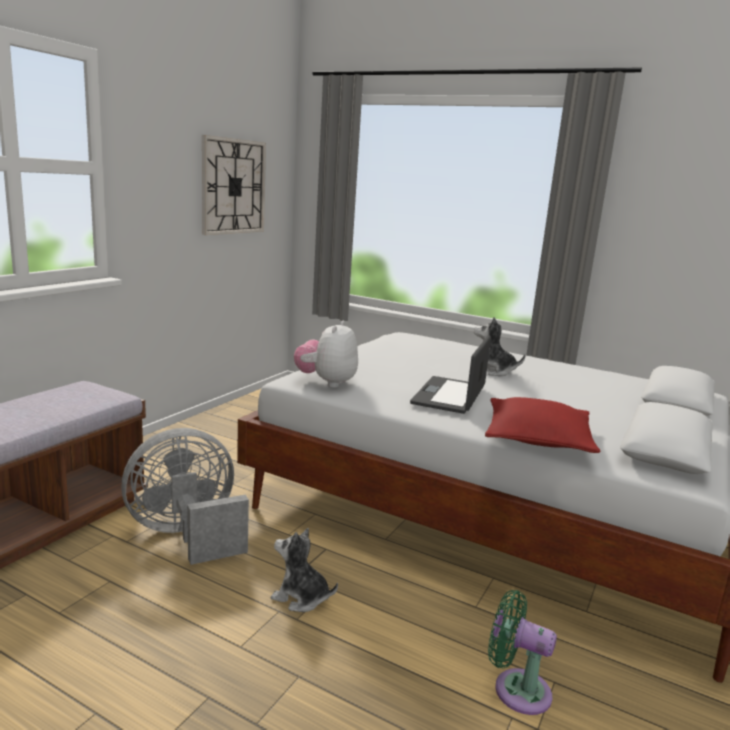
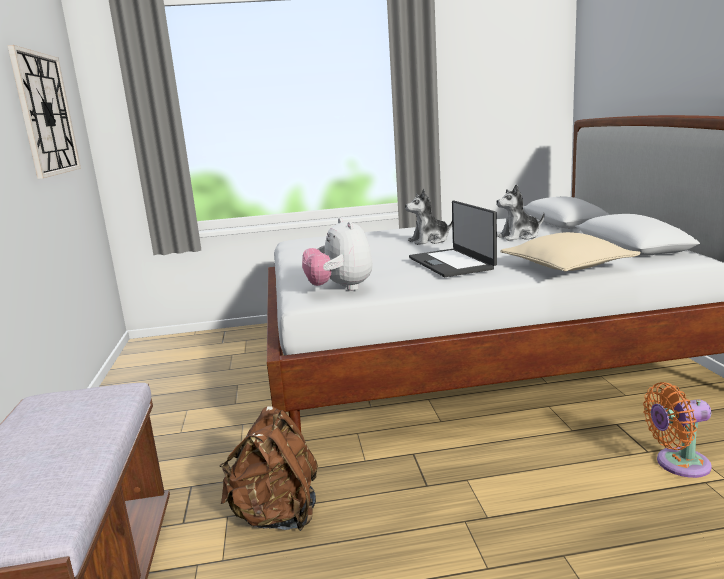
camera: 35 degrees left, 0 degrees up
(187, 535) = (277, 515): grey fan -> brown backpack
(301, 597) = (462, 500): plush toy -> plush toy (519, 237)
(516, 689) = (677, 464): green fan -> orange fan
(537, 438) = (567, 266): red pillow -> beige pillow

